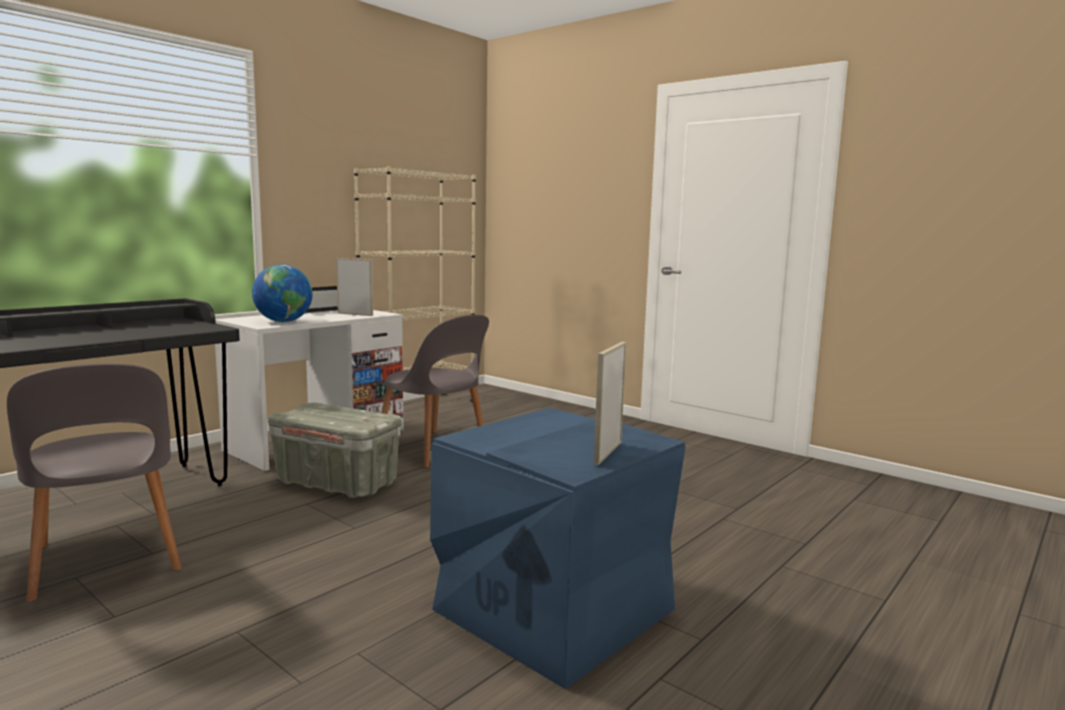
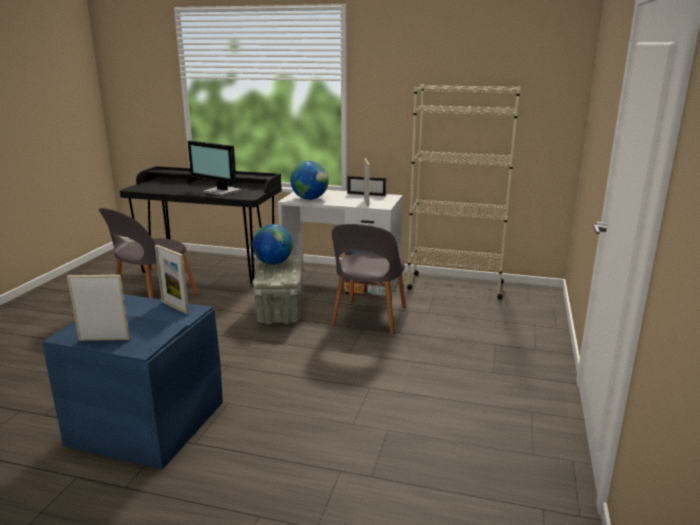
camera: 65 degrees right, 10 degrees up
(140, 331) = (221, 191): none -> monitor
(314, 414) = (273, 263): none -> globe
(531, 419) = (175, 307): none -> picture frame

